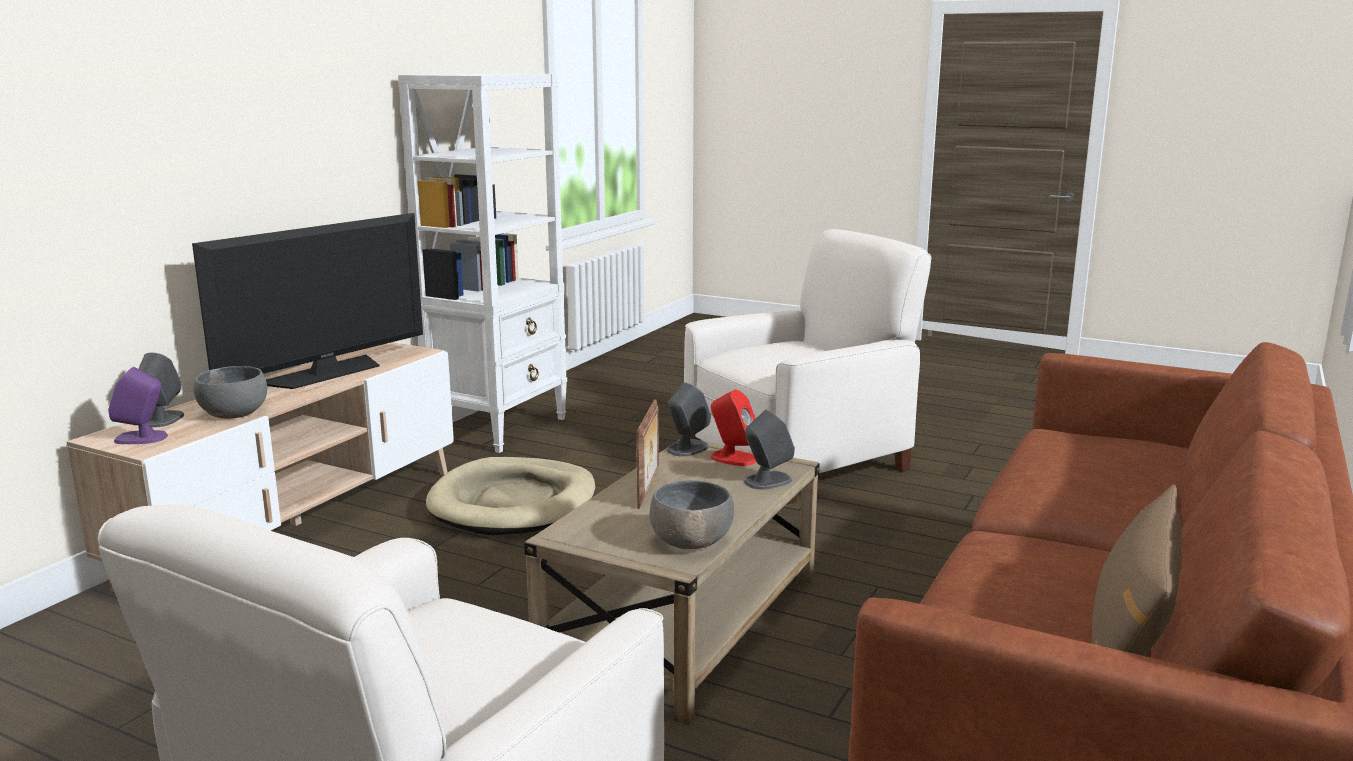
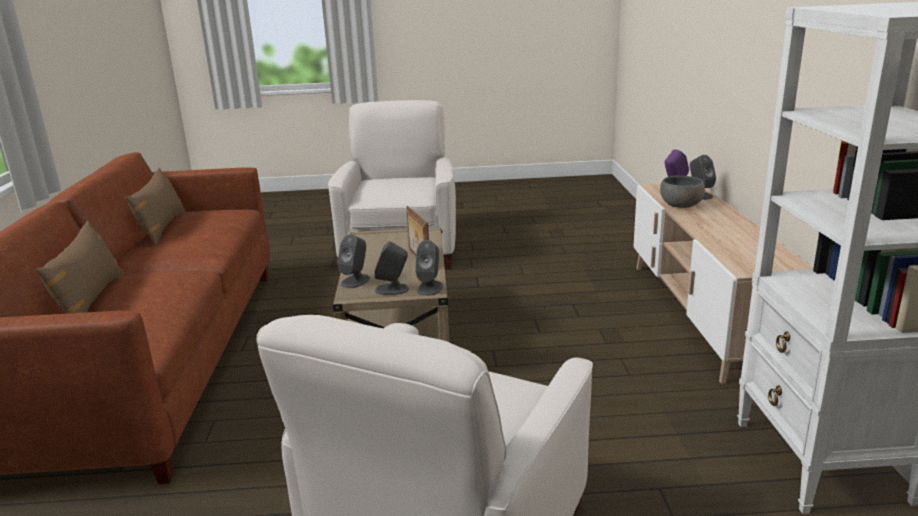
camera: 150 degrees right, 5 degrees up
(325, 373) = (732, 235): television -> none
(514, 503) = (617, 374): beige dog bed -> none
(690, 542) = (366, 243): grey bowl -> none
(732, 458) = (392, 289): red speaker -> grey speaker
(1163, 489) = (90, 300): none -> brown pillow

